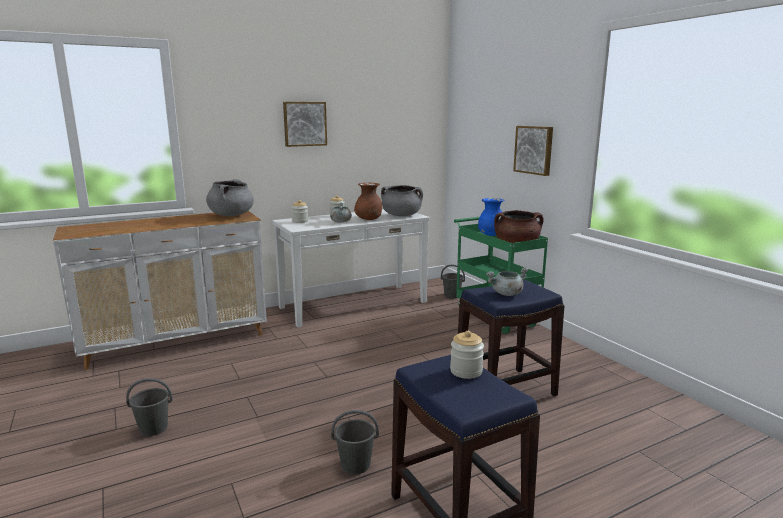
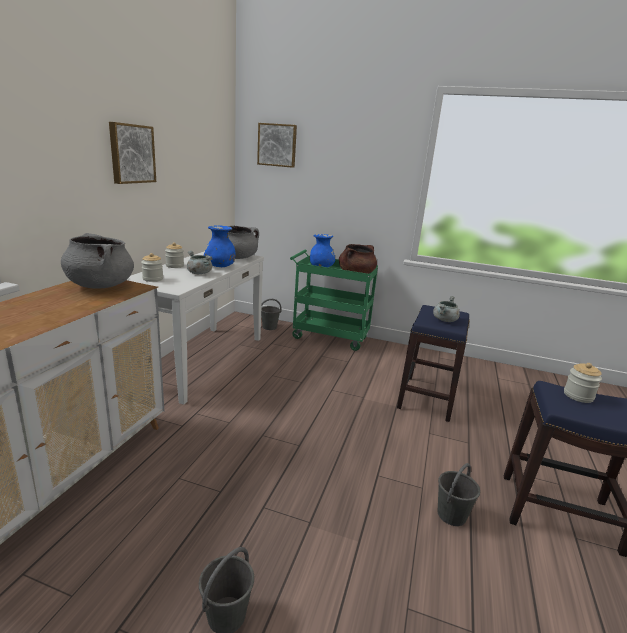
camera: 45 degrees left, 5 degrees up
(368, 219) = (220, 266): brown vase -> blue vase
(534, 150) = (358, 190): picture -> picture (277, 145)

